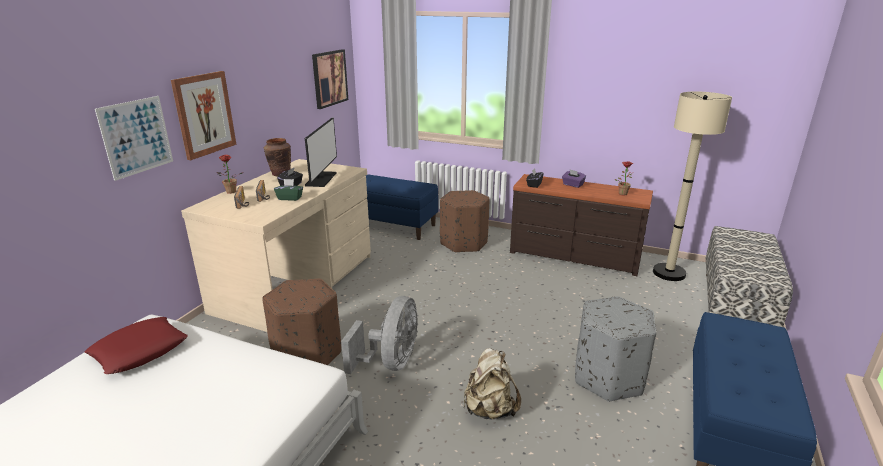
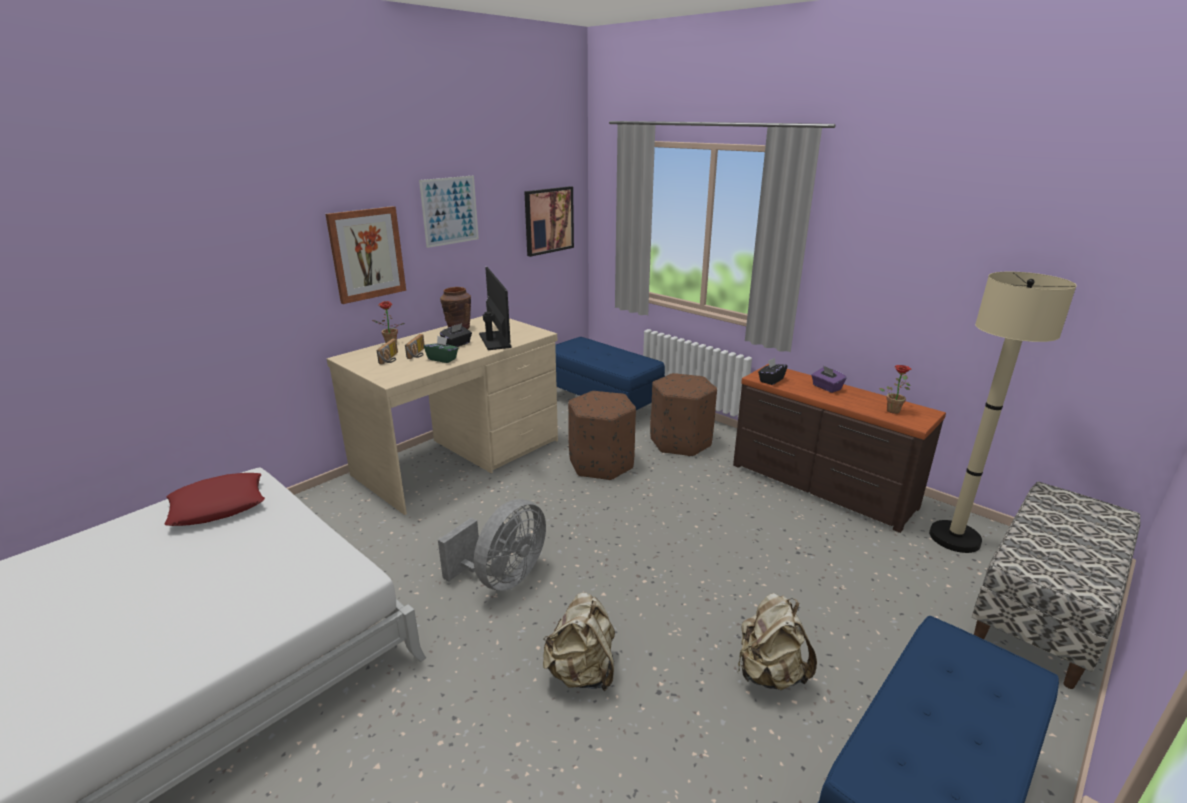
camera: 20 degrees right, 0 degrees up
(136, 137) = (277, 274): picture -> picture (450, 211)
(307, 354) = (420, 545): brown ottoman -> brown ottoman (601, 464)
(321, 179) = (494, 341): monitor -> monitor turned 45 degrees counterclockwise
(608, 378) = (769, 673): grey ottoman -> beige backpack

